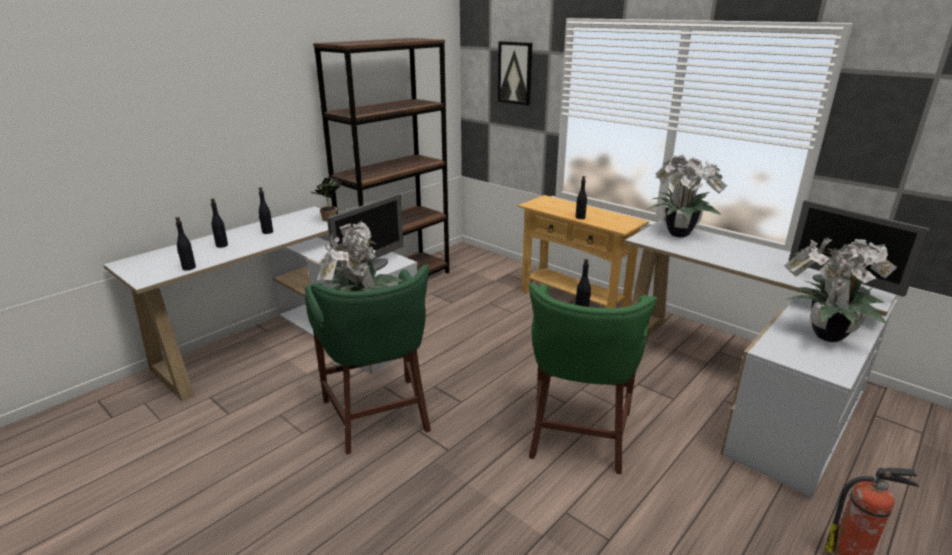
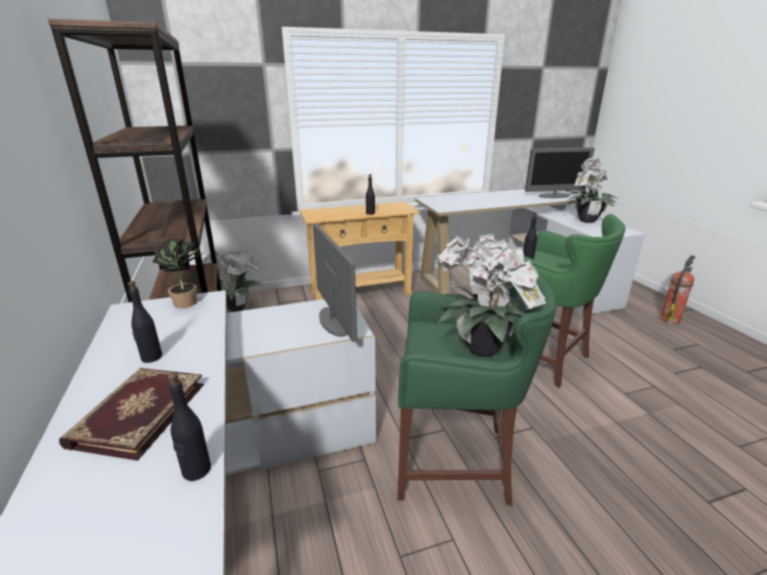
camera: 60 degrees left, 0 degrees up
(222, 245) = (138, 413): black bottle -> book
(515, 73) = (222, 90): picture -> none
(677, 233) = (444, 200): potted plant -> potted plant (235, 309)

